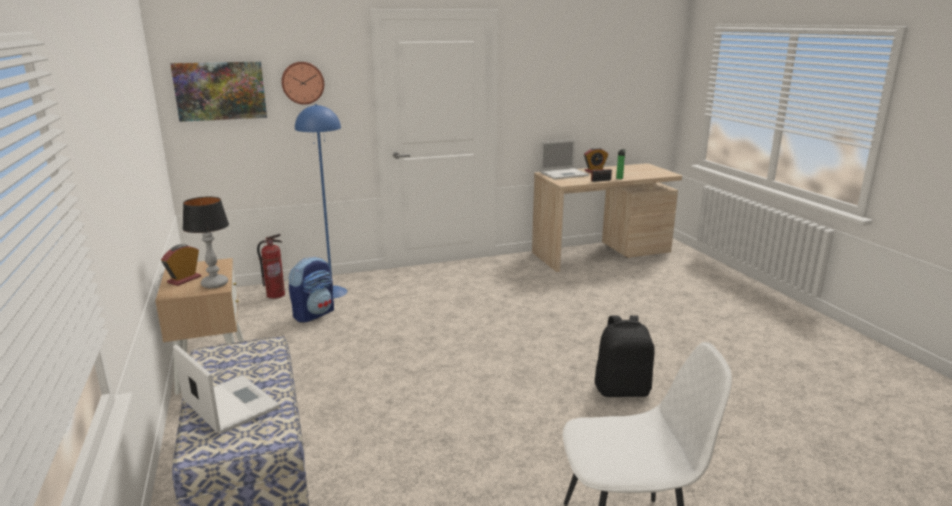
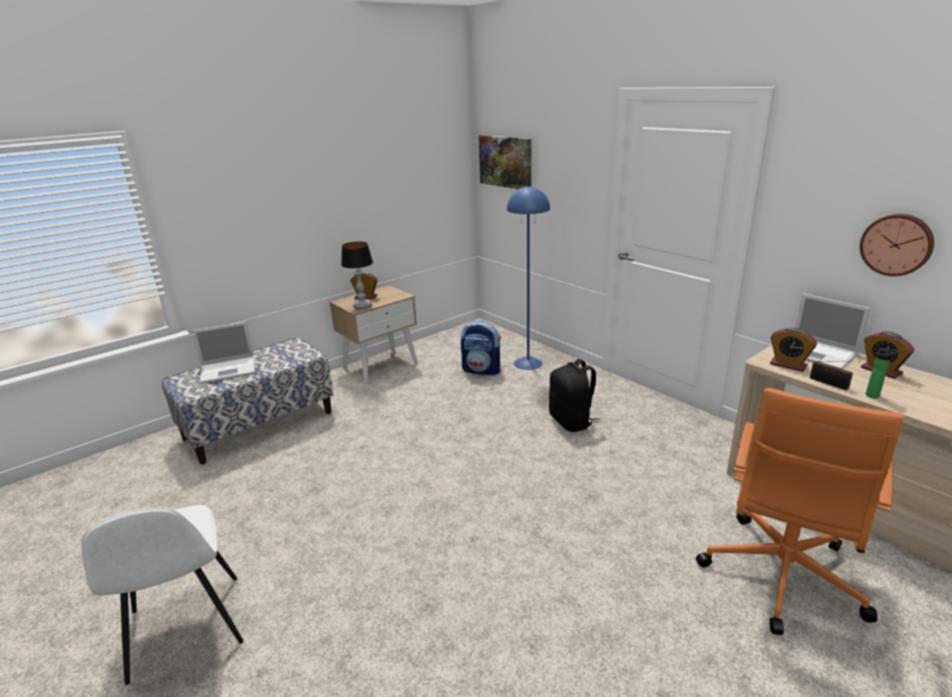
camera: 70 degrees right, 5 degrees up
(229, 404) = (229, 369): laptop -> laptop turned 45 degrees clockwise
(276, 295) = (502, 345): fire extinguisher -> none
(302, 83) = (557, 162): wall clock -> wall clock (897, 244)
(573, 181) = (788, 365): none -> alarm clock
(622, 390) = (441, 588): black backpack -> black backpack (571, 421)
(652, 287) = (780, 578): none -> orange office chair

